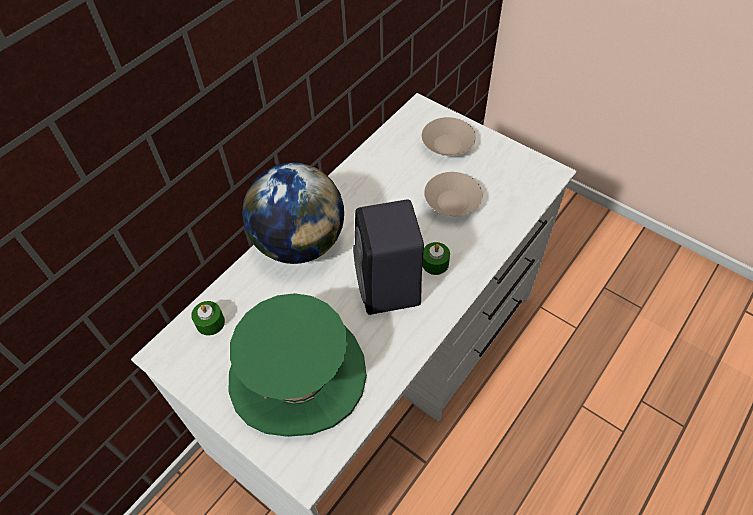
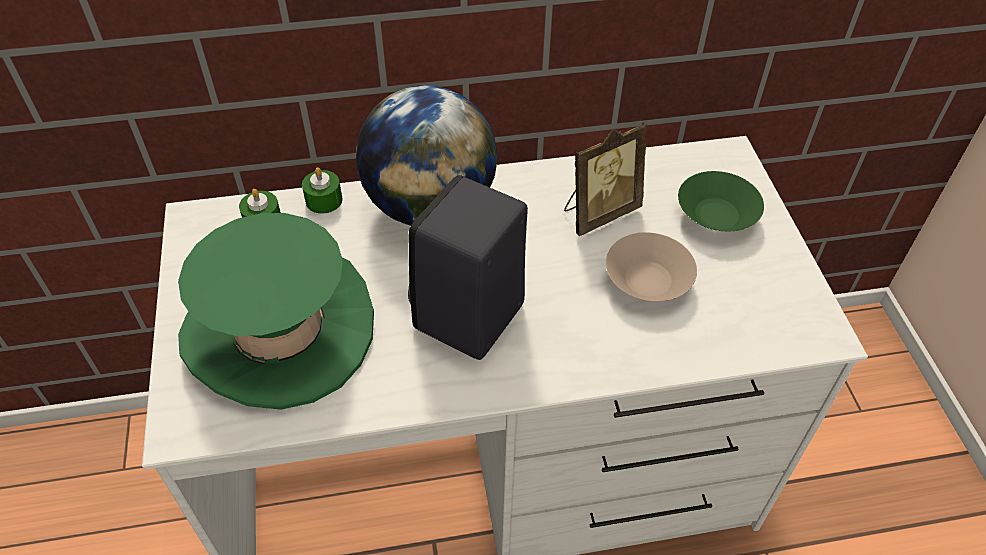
camera: 40 degrees right, 5 degrees down
(391, 183) = (599, 212): none -> picture frame
(435, 263) = (550, 331): green candle -> green candle (324, 200)
(447, 146) = (715, 216): beige bowl -> green bowl

